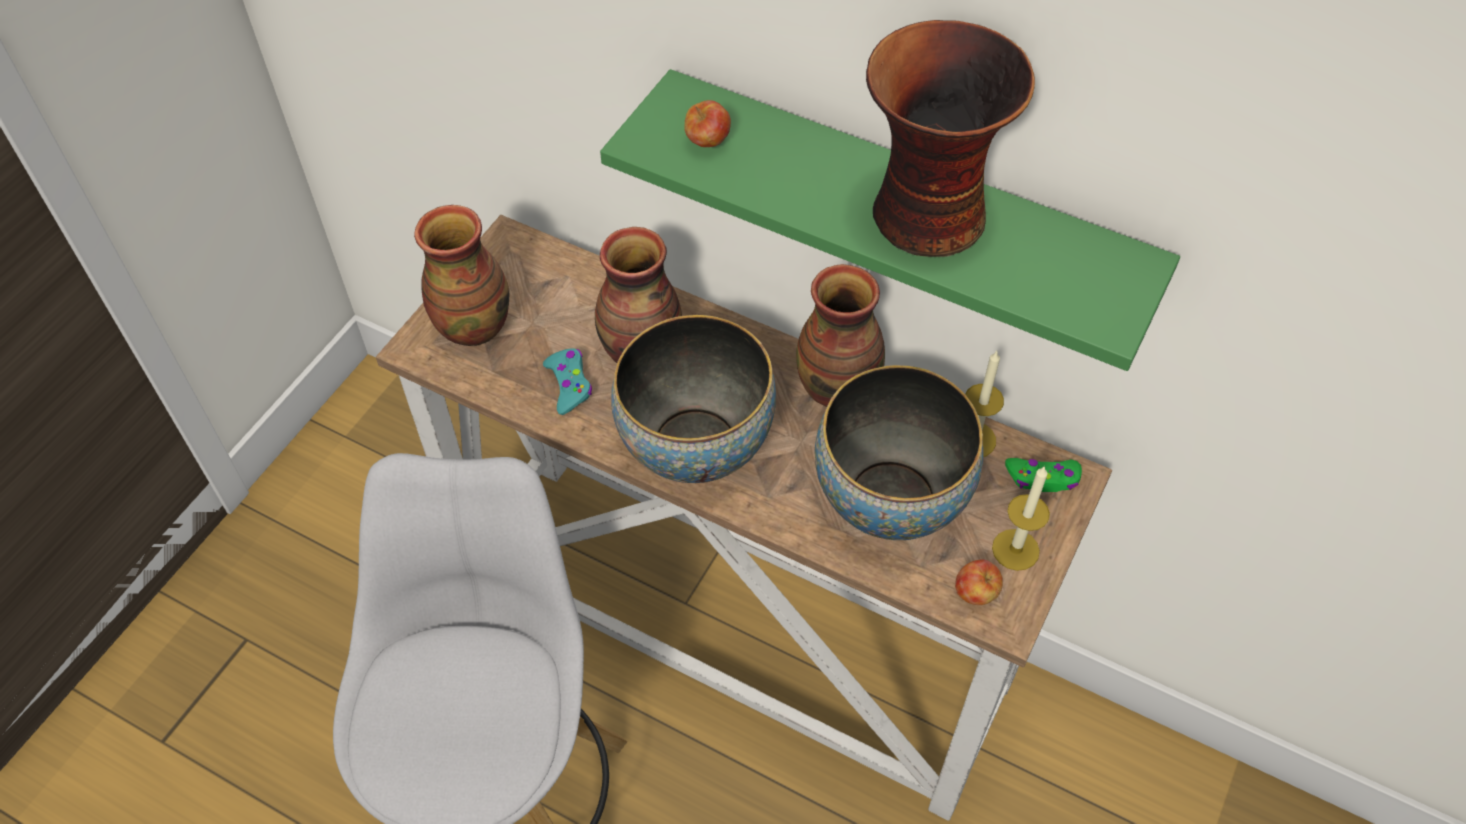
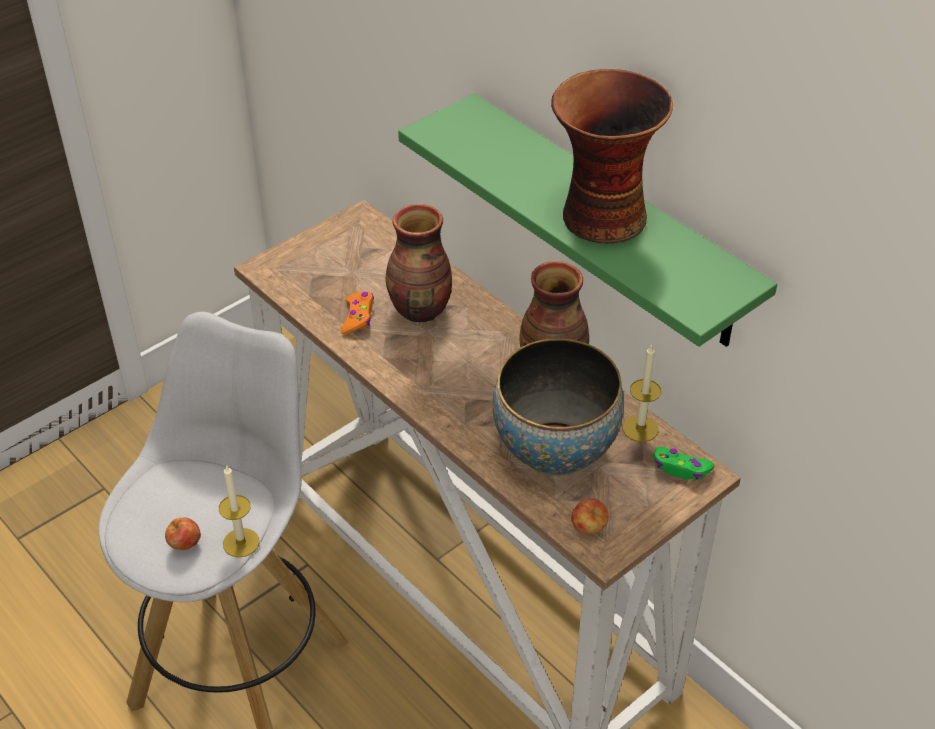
camera: 20 degrees right, 10 degrees down
(473, 325) = (309, 264): vase -> none
(569, 385) = (358, 317): turquoise game controller -> orange game controller
(695, 447) = (428, 379): bowl -> none
(708, 142) = (474, 141): apple -> apple (185, 544)
(1015, 549) = (634, 508): candle -> candle (241, 542)

